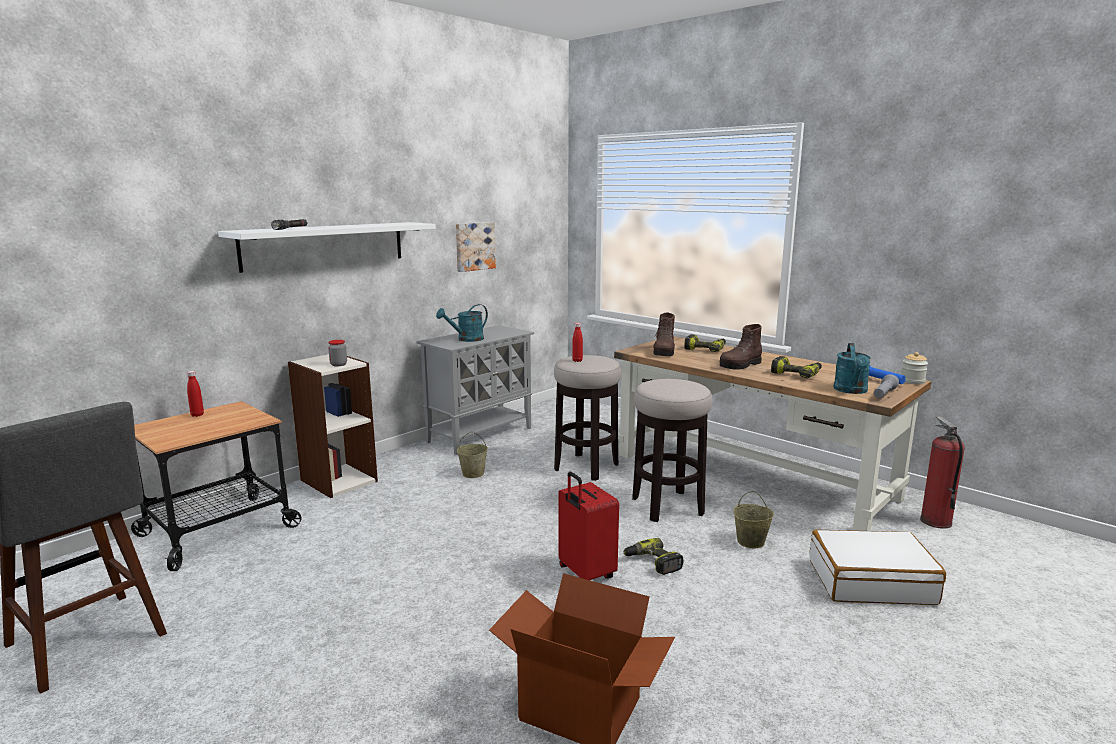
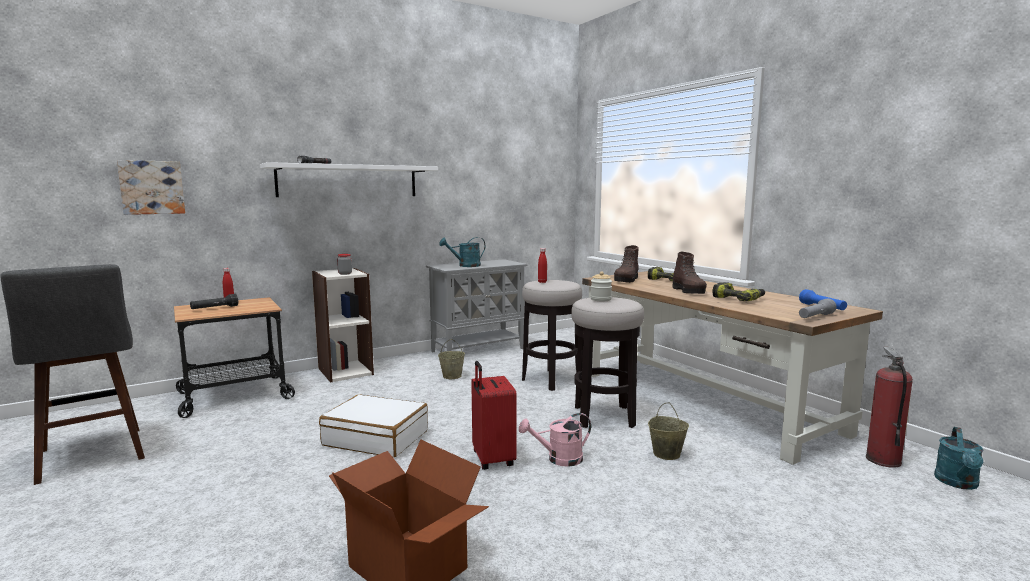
camera: 15 degrees right, 5 degrees down
(188, 426) = (214, 308): none -> black flashlight
(474, 246) = (483, 191): picture -> picture (152, 187)
(652, 563) = (559, 459): power drill -> pink watering can
(740, 365) = (688, 291): brown boot -> brown boot turned 75 degrees counterclockwise
(851, 391) = (782, 313): turquoise watering can -> turquoise watering can (958, 483)
(870, 581) = (774, 504): white suitcase -> white suitcase (376, 438)
(912, 381) = (859, 310): jar -> jar (600, 299)

